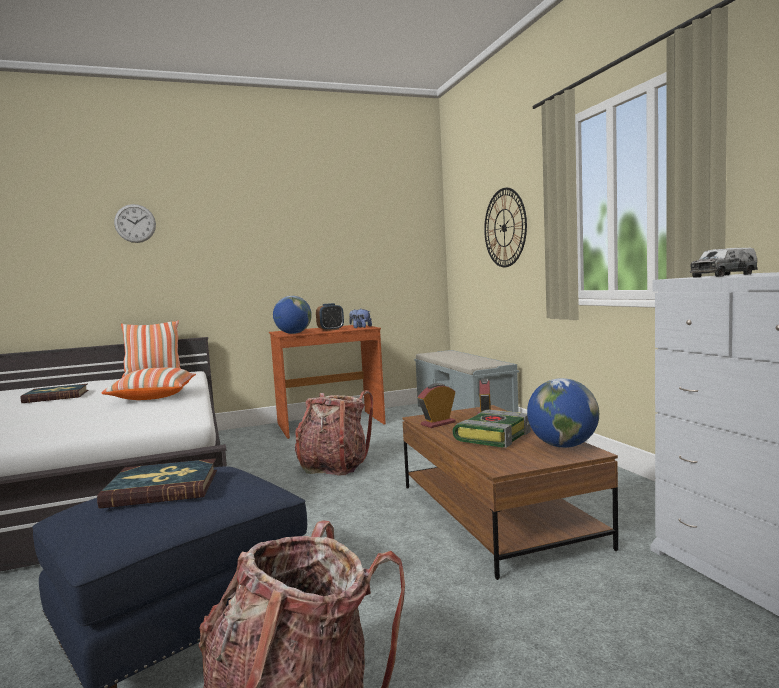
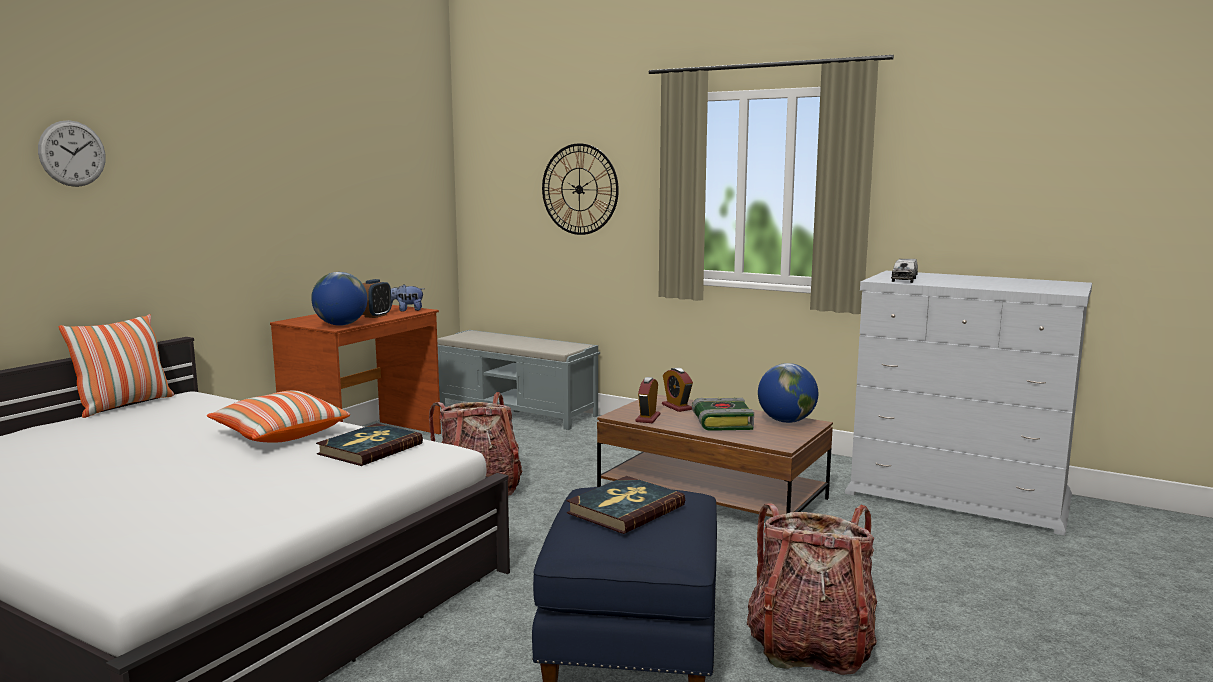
camera: 40 degrees left, 5 degrees up
(56, 396) = (81, 458): book -> book (370, 449)

